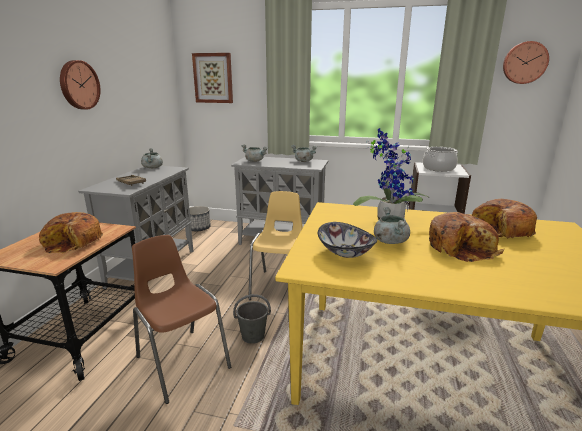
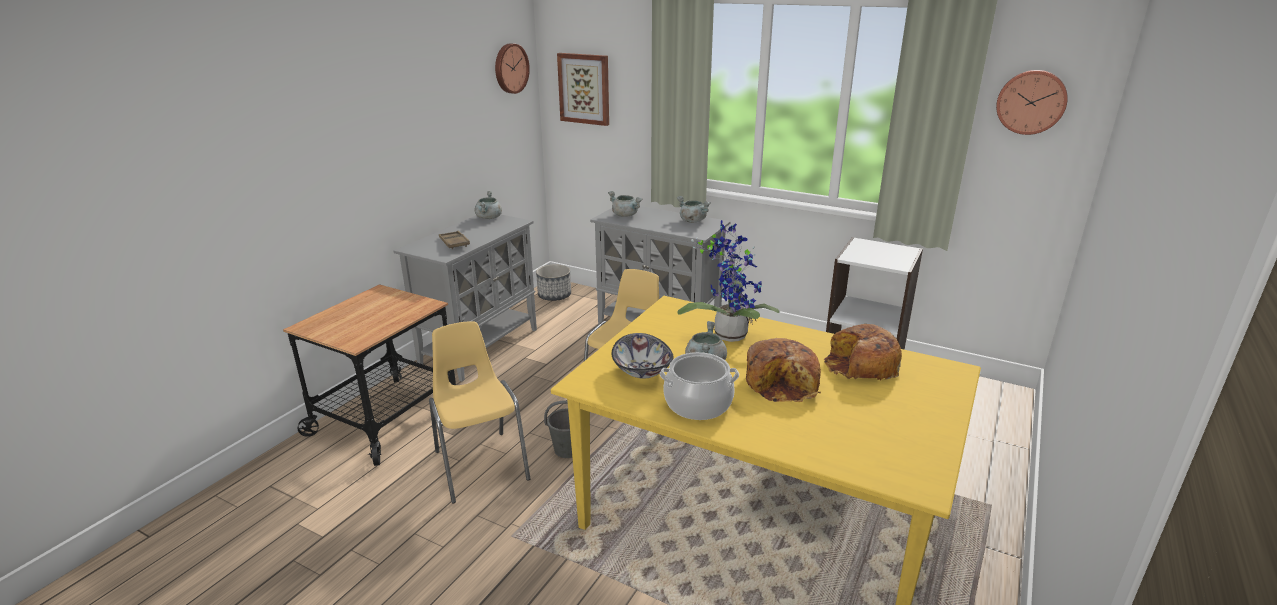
camera: 15 degrees right, 5 degrees up
(73, 242) = (379, 317): bread -> none
(78, 85) = (400, 123): wall clock -> wall clock (510, 68)
(182, 362) = (480, 465): brown chair -> yellow chair
(438, 168) = (875, 254): cooking pot -> cooking pot (698, 404)

